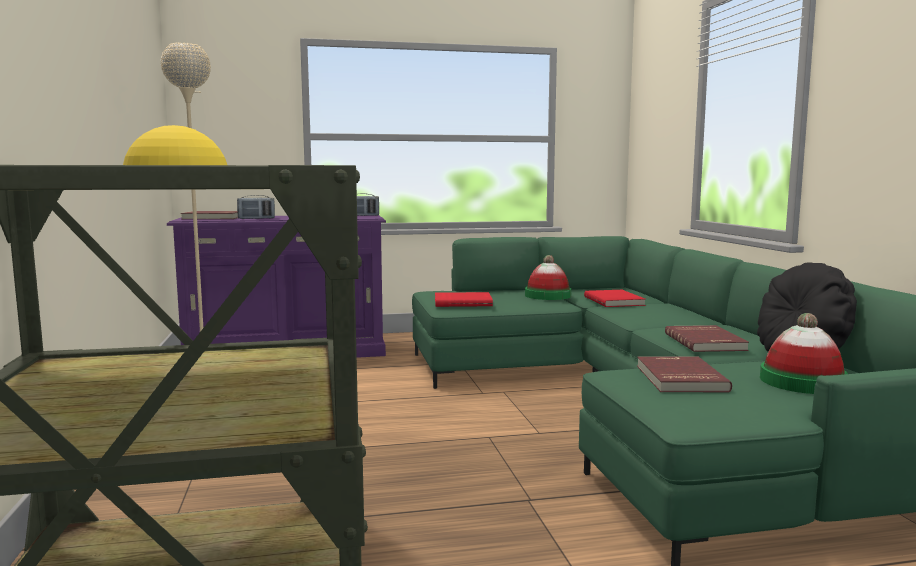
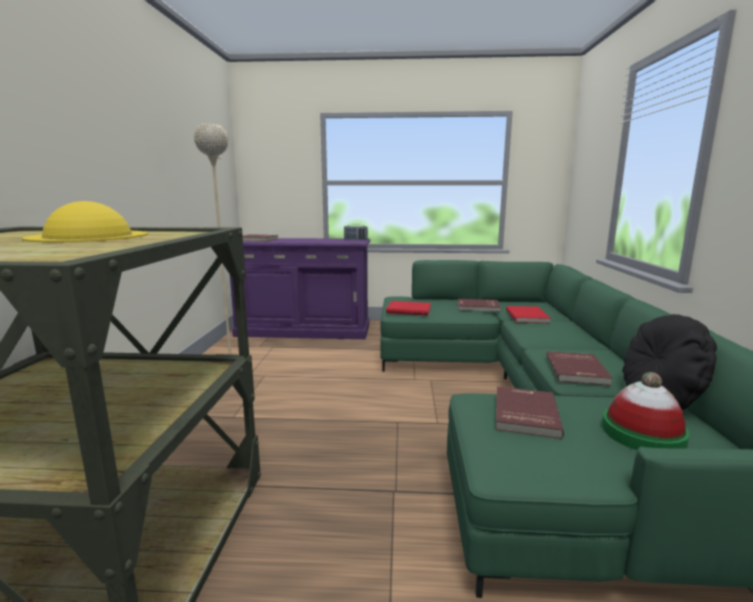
camera: 15 degrees right, 5 degrees up
(256, 218) = (281, 241): radio -> none
(548, 295) = (478, 307): hat -> red book

